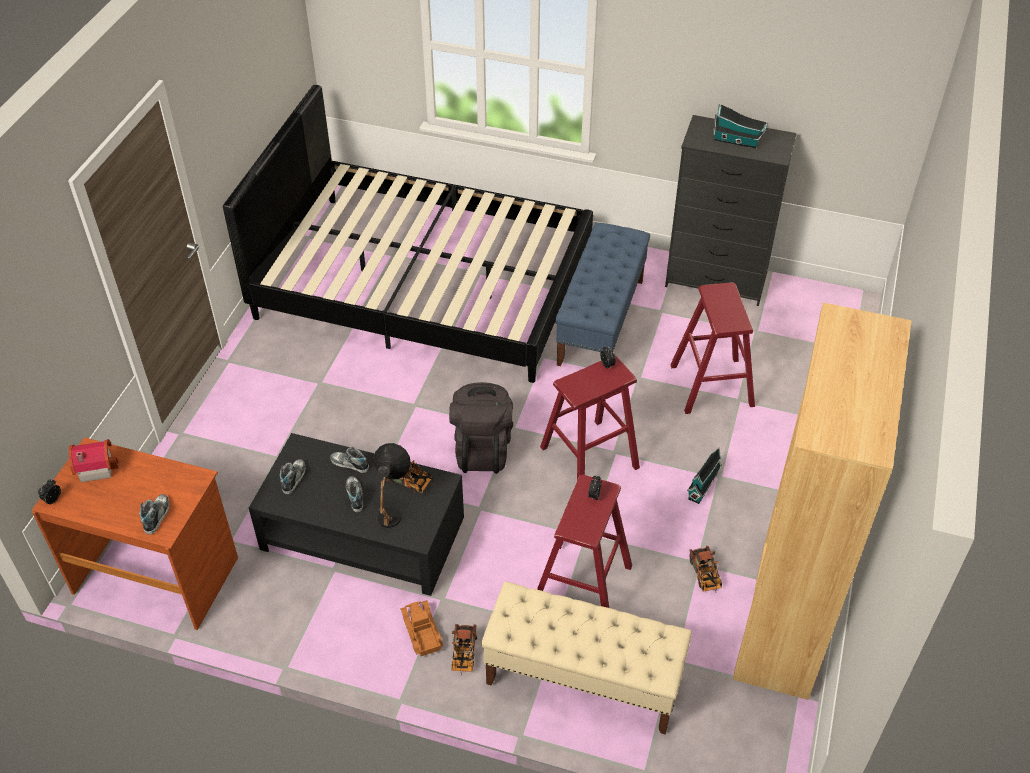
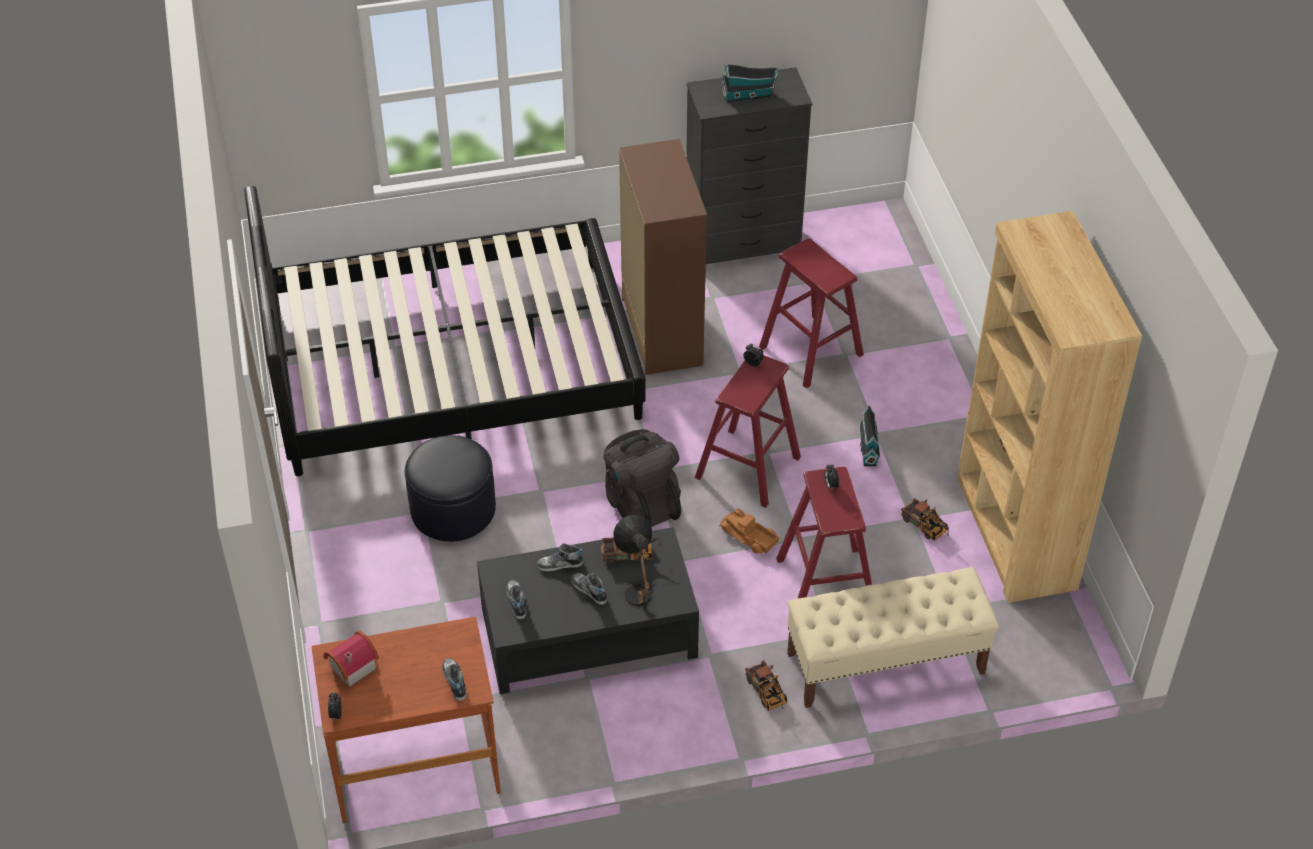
camera: 30 degrees left, 0 degrees up
(340, 391) = (453, 509): none -> black ottoman
(421, 632) = (713, 692): toy truck -> toy truck (748, 537)
(601, 321) = (661, 331): blue bench -> brown dresser

